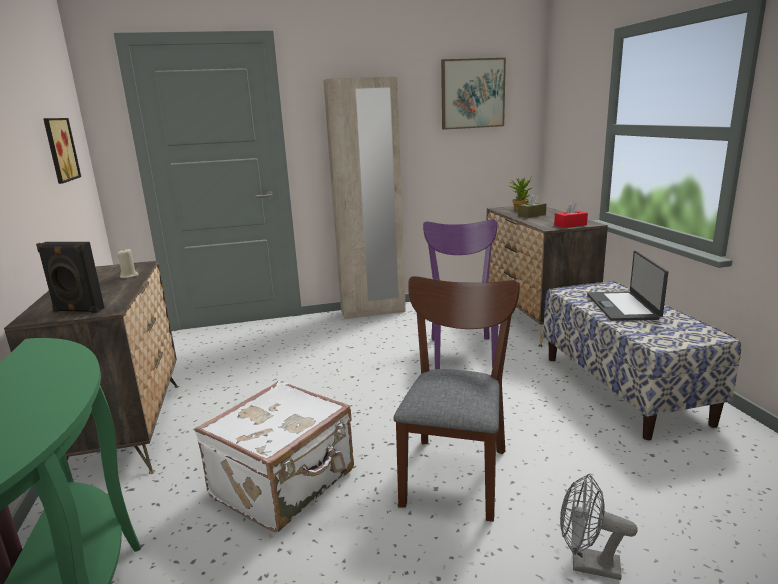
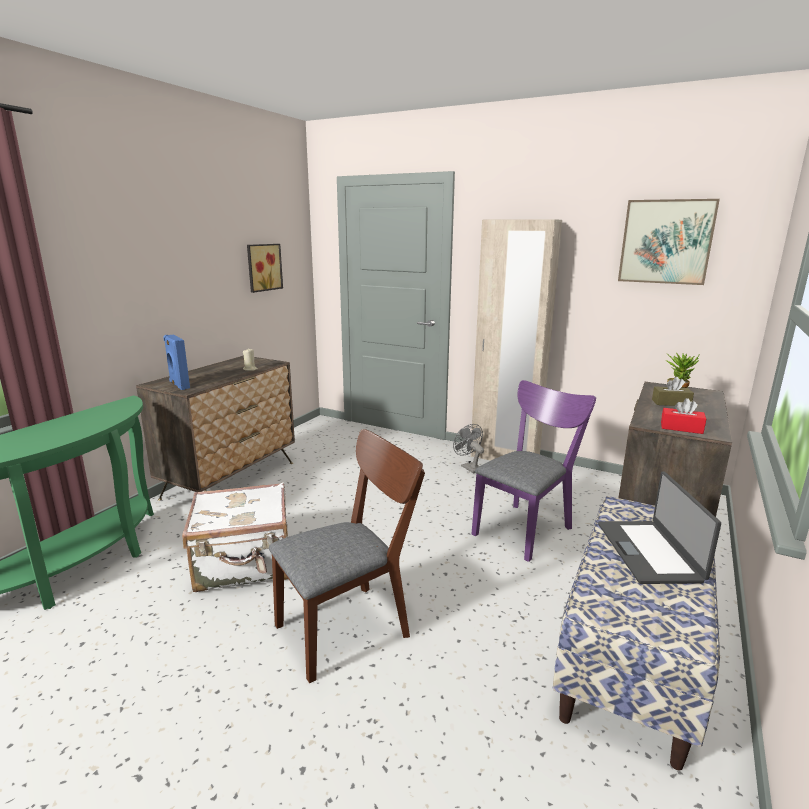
camera: 40 degrees right, 0 degrees up
(77, 310) = (179, 385): black speaker -> blue speaker
(587, 565) = (312, 772): grey fan -> grey fan (469, 467)
(623, 306) = (649, 551): laptop -> laptop turned 45 degrees counterclockwise

